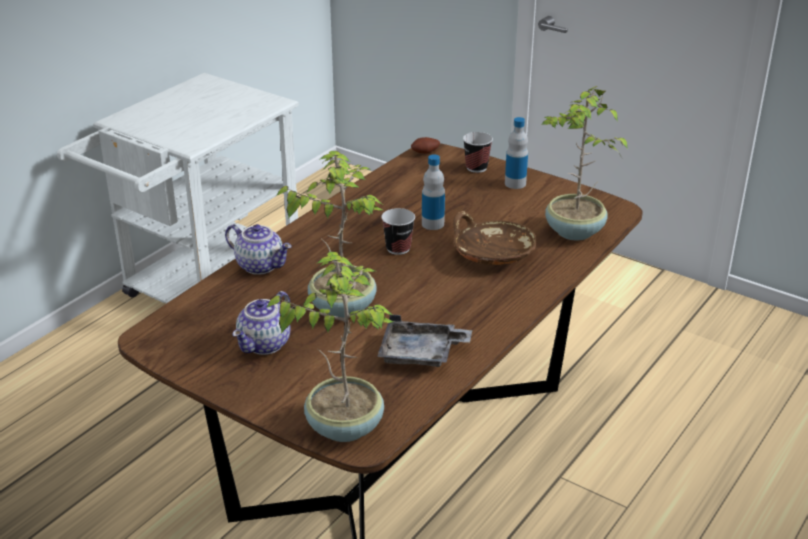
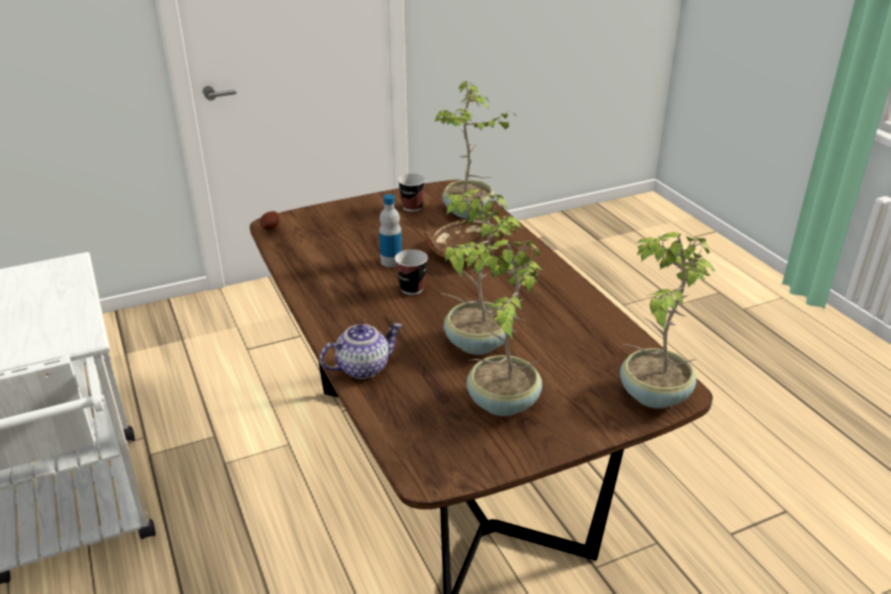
camera: 60 degrees left, 0 degrees up
(265, 345) = (501, 403): teapot -> potted plant
(421, 354) = (578, 327): grey tray -> none
(476, 168) = (326, 215): cup -> cup (412, 207)
(515, 183) = (372, 209): bottle -> none

